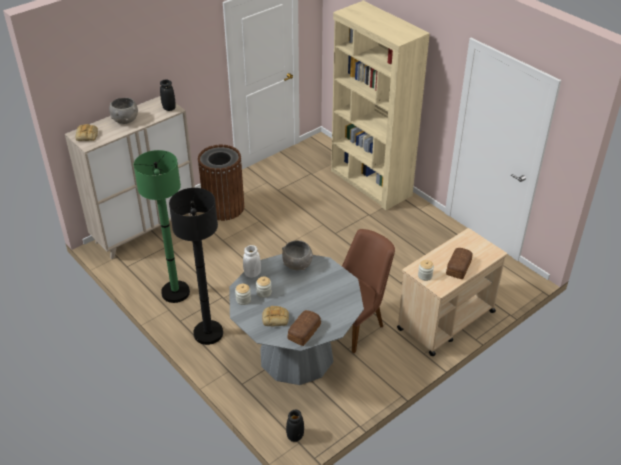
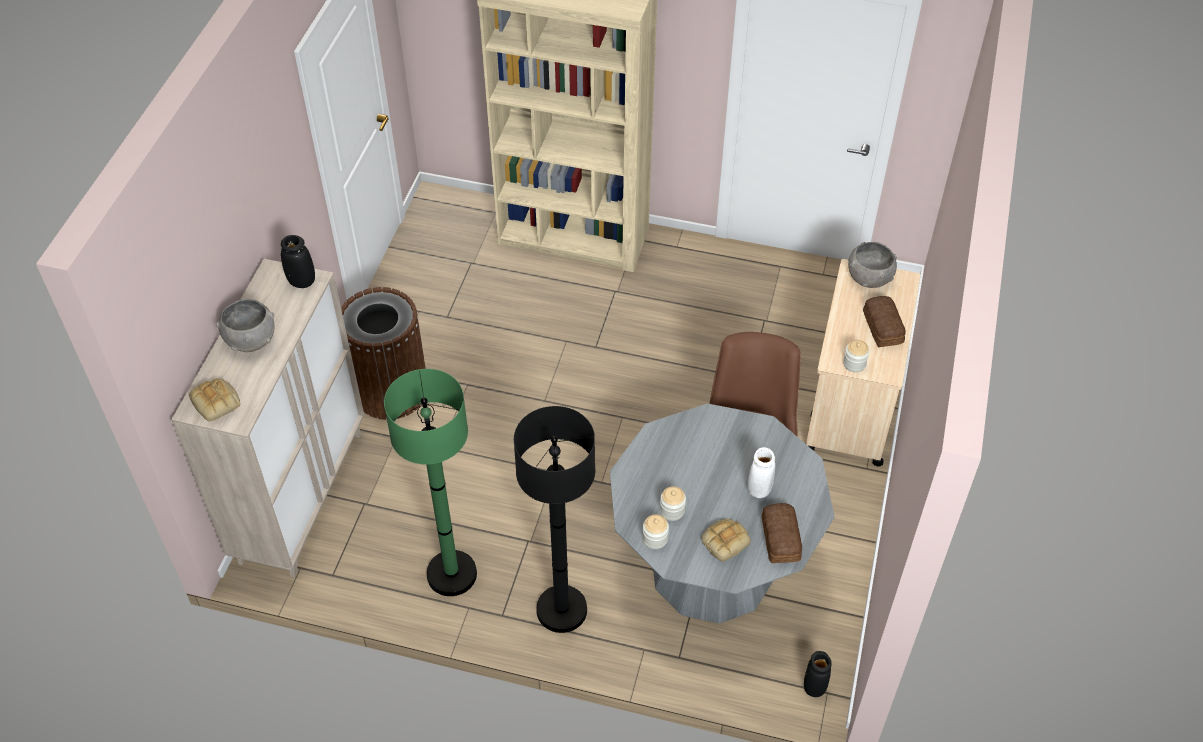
camera: 35 degrees left, 10 degrees up
(252, 274) = (627, 490): white vase -> white vase (759, 489)
(297, 265) = (675, 440): grey bowl -> grey bowl (869, 279)

